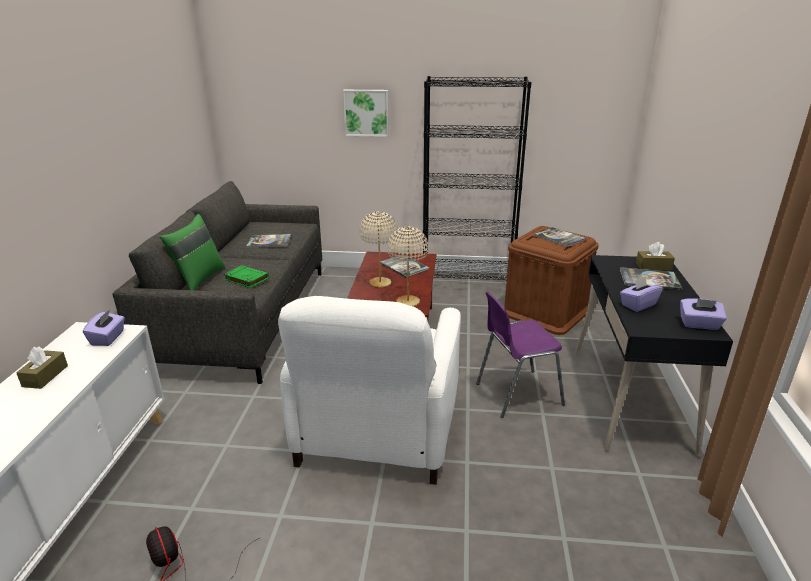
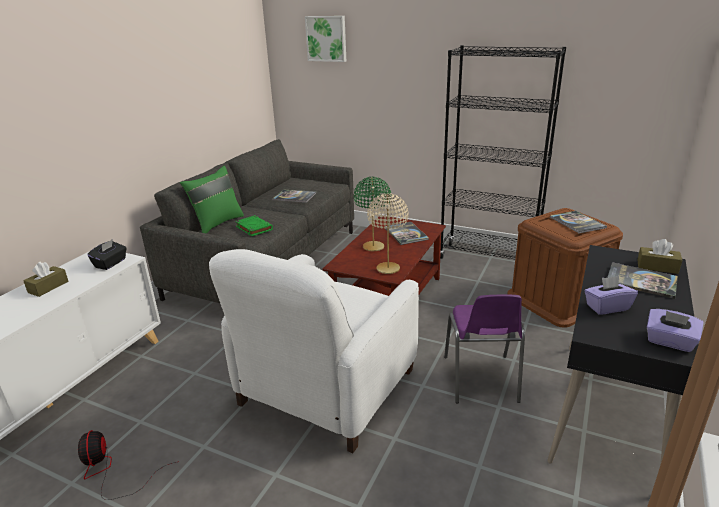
camera: 20 degrees right, 0 degrees up
(108, 338) = (110, 263): purple tissue box -> black tissue box
(366, 112) = (402, 81): picture -> picture (326, 38)
(380, 283) = (373, 247): beige table lamp -> green table lamp
(516, 394) = (481, 380): purple chair -> purple chair turned 90 degrees counterclockwise

